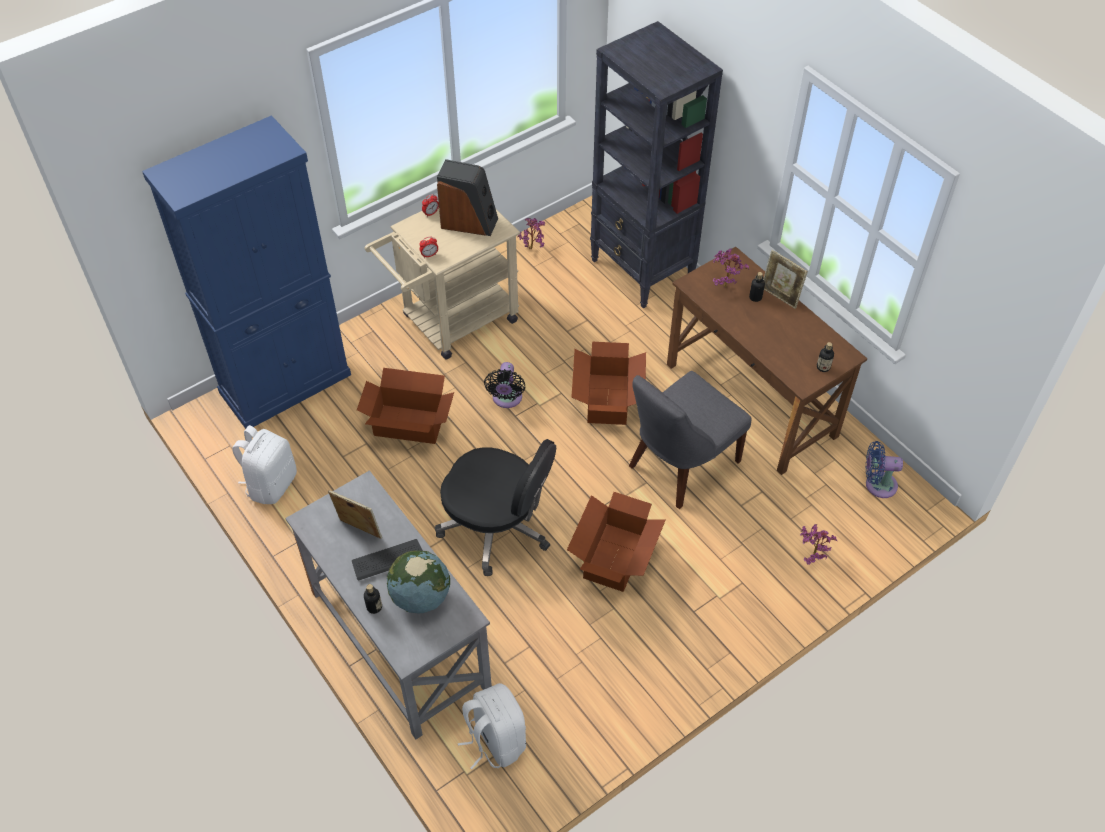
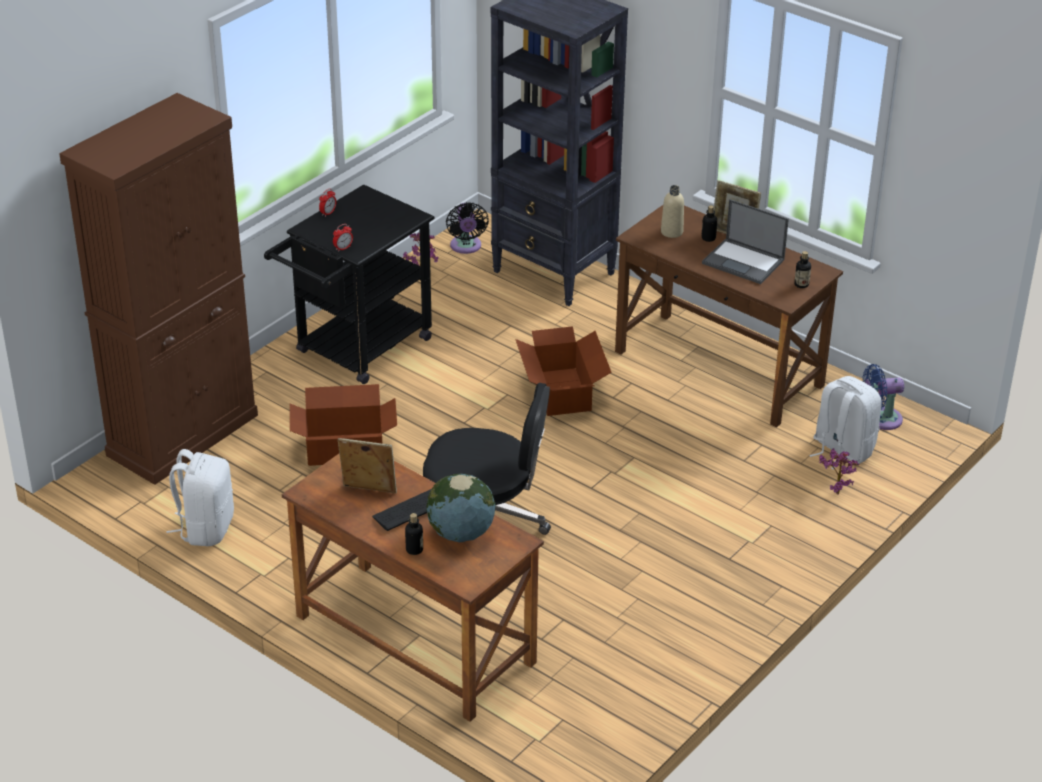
camera: 15 degrees left, 15 degrees down
(286, 383) = (183, 435): blue cabinet -> brown cabinet
(398, 640) = (414, 640): grey desk -> brown desk
(452, 322) = (356, 350): beige cart -> black cart
(469, 222) = (374, 215): speaker -> none
(495, 740) = (558, 706): white backpack -> white backpack (841, 449)
(506, 399) = (448, 409): black fan -> black fan (466, 247)
(615, 557) = (626, 527): cardboard box -> none
(679, 466) = (664, 437): grey chair -> none
(724, 284) = (672, 232): potted plant -> beige bottle
(779, 331) = (744, 262): none -> laptop

